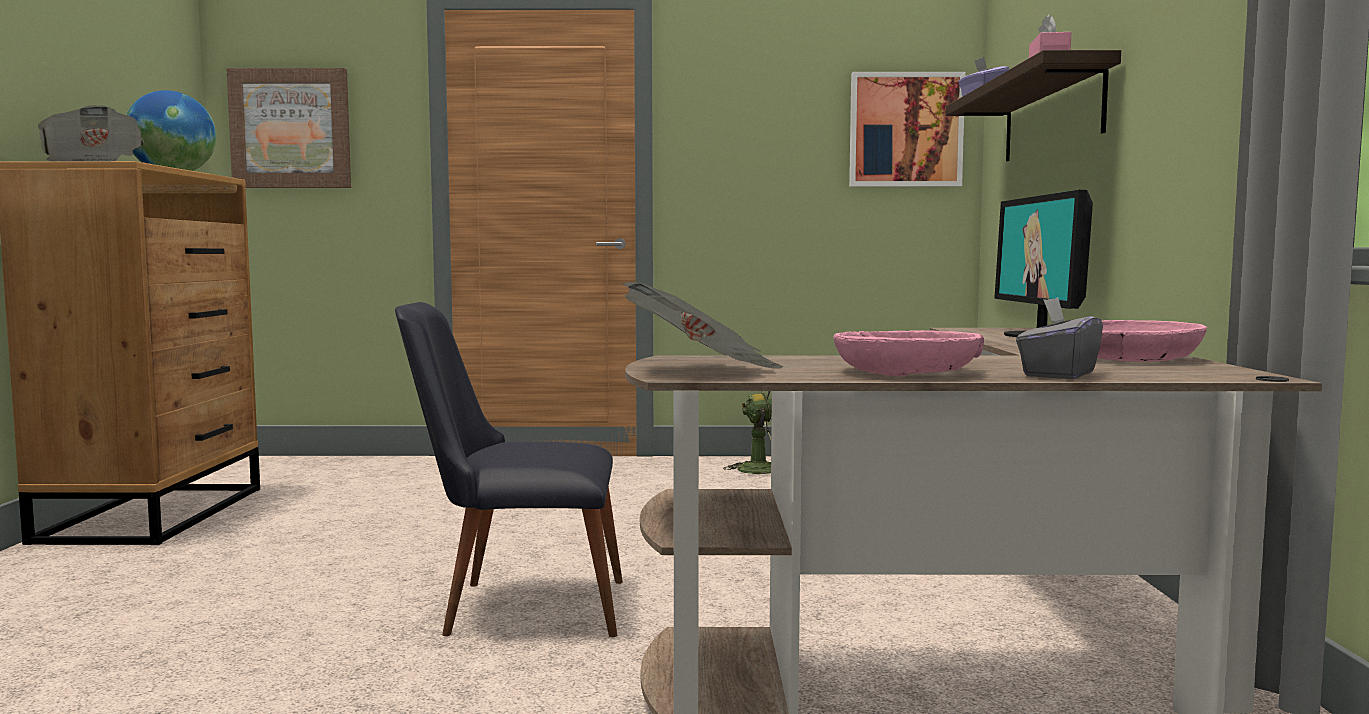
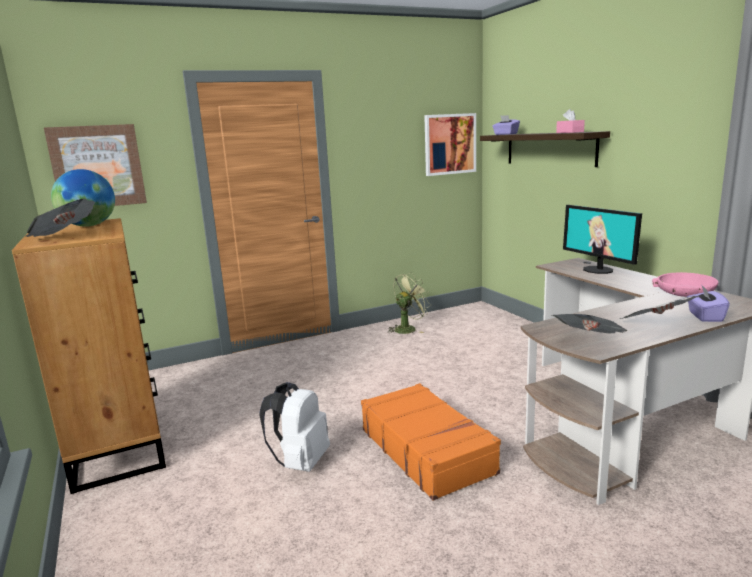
camera: 25 degrees left, 10 degrees up
(317, 577) = (300, 462): none -> white backpack
(517, 606) = (427, 450): black chair -> orange suitcase
(906, 371) = (655, 325): pink bowl -> newspaper
(1058, 374) = (705, 316): grey tissue box -> purple tissue box

